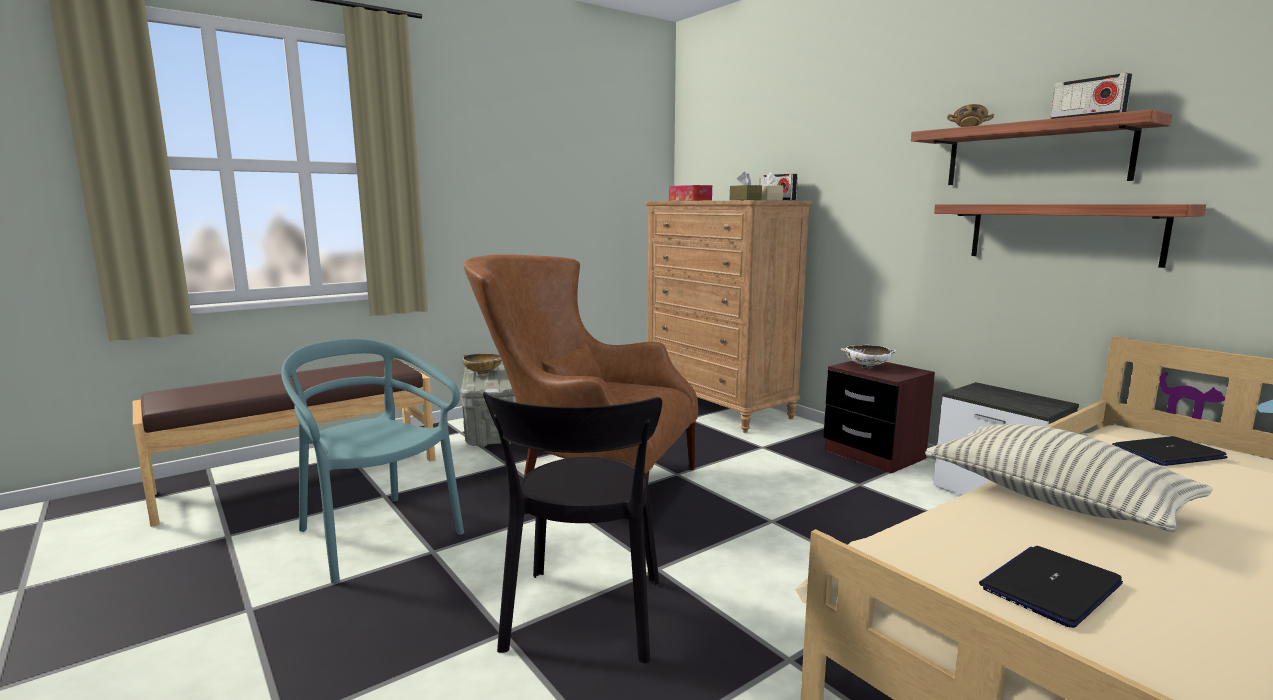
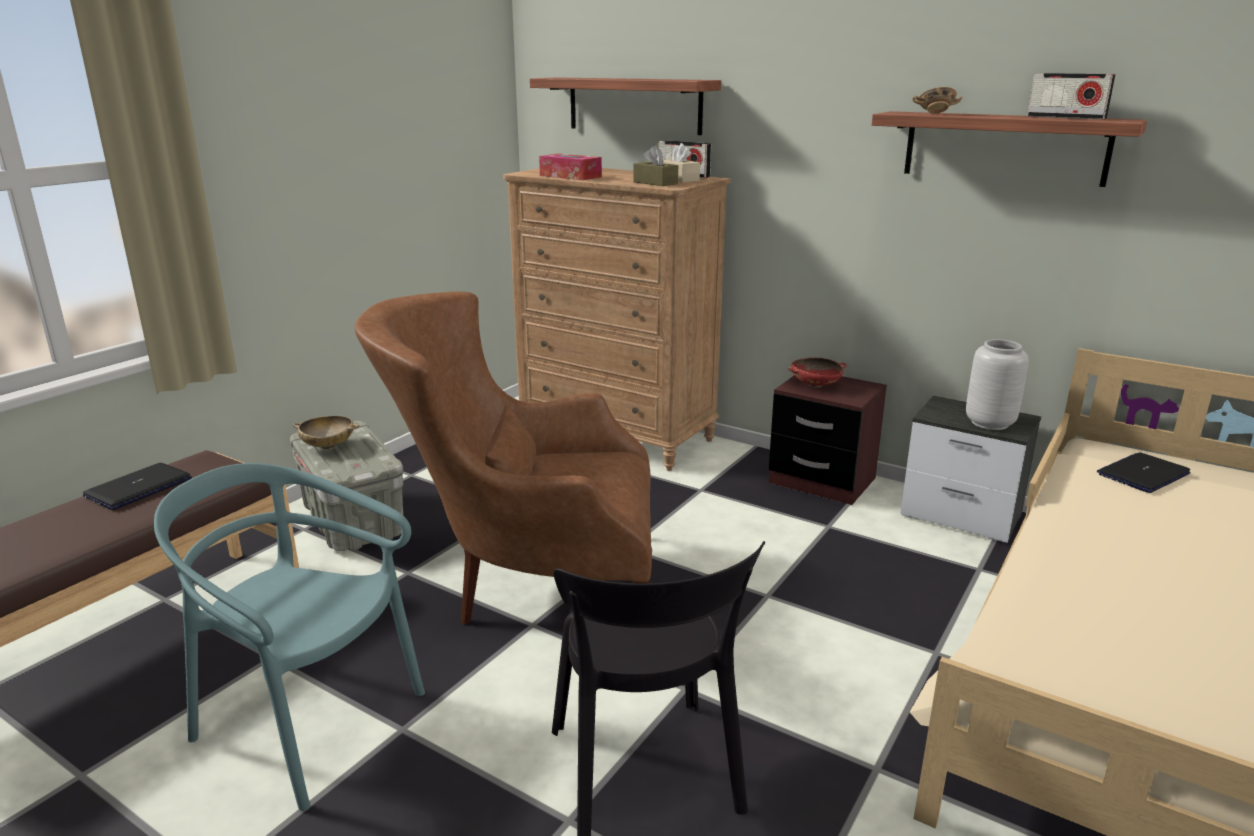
camera: 20 degrees left, 10 degrees up
(867, 367) = (815, 385): white bowl -> red bowl
(1018, 402) = (989, 423): none -> grey vase
(1051, 586) = (1147, 670): laptop -> laptop (138, 488)
(1054, 500) = (1091, 558): pillow -> none
(1062, 233) = (1030, 237): shelf -> shelf (634, 105)

